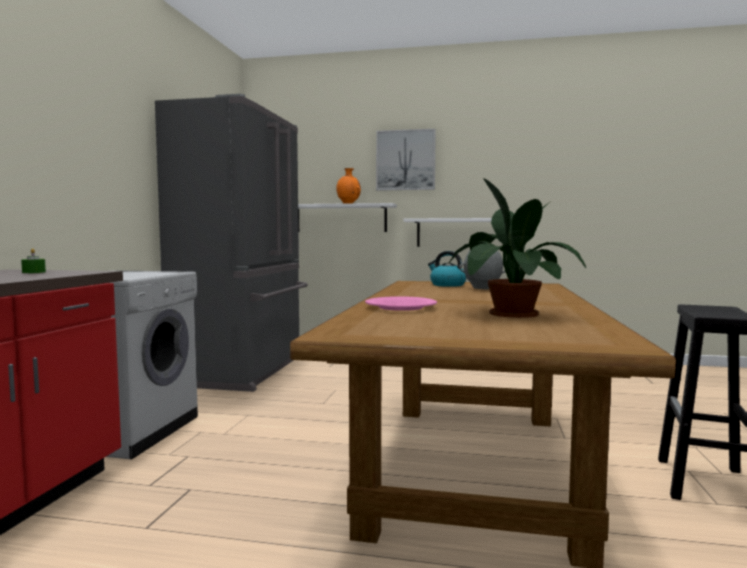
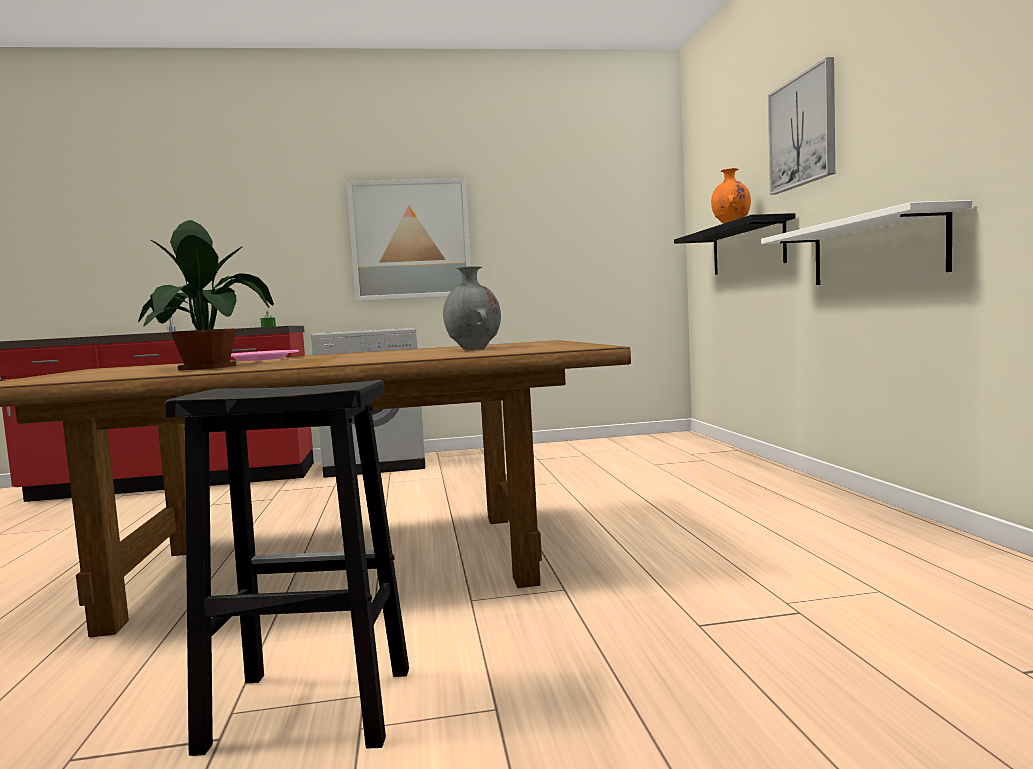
camera: 70 degrees right, 0 degrees up
(106, 170) = (410, 239): none -> picture
(245, 371) = (583, 449): grey fridge -> none
(341, 218) = (747, 248): white shelf -> black shelf
(447, 285) = (514, 345): kettle -> none

